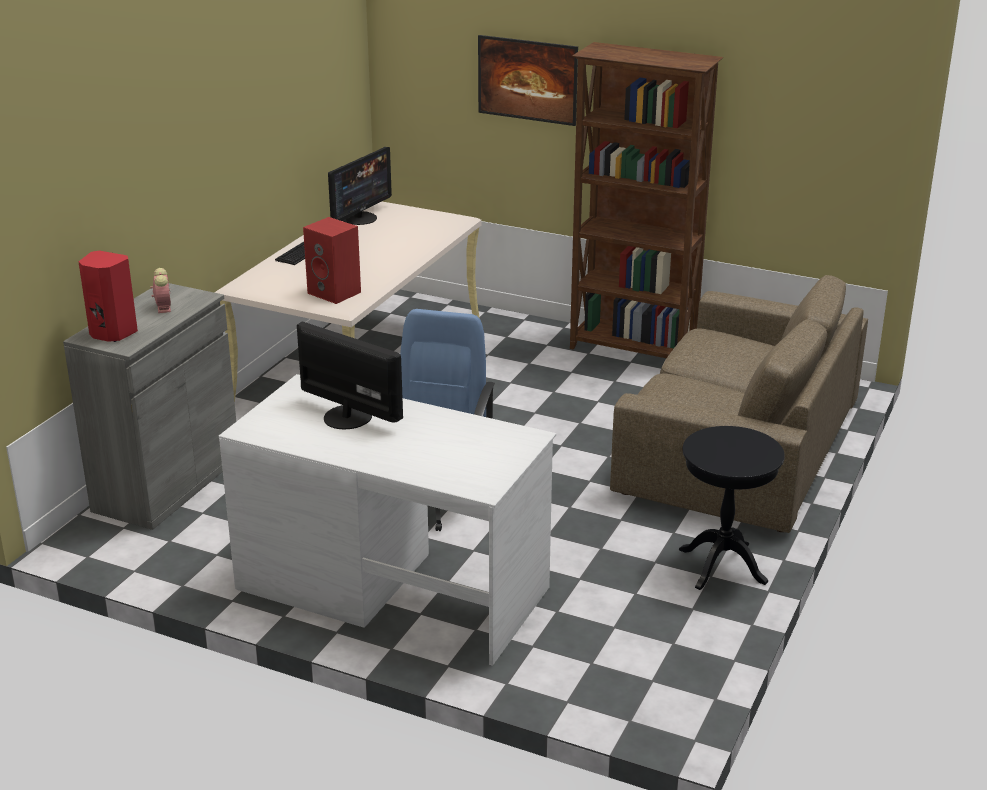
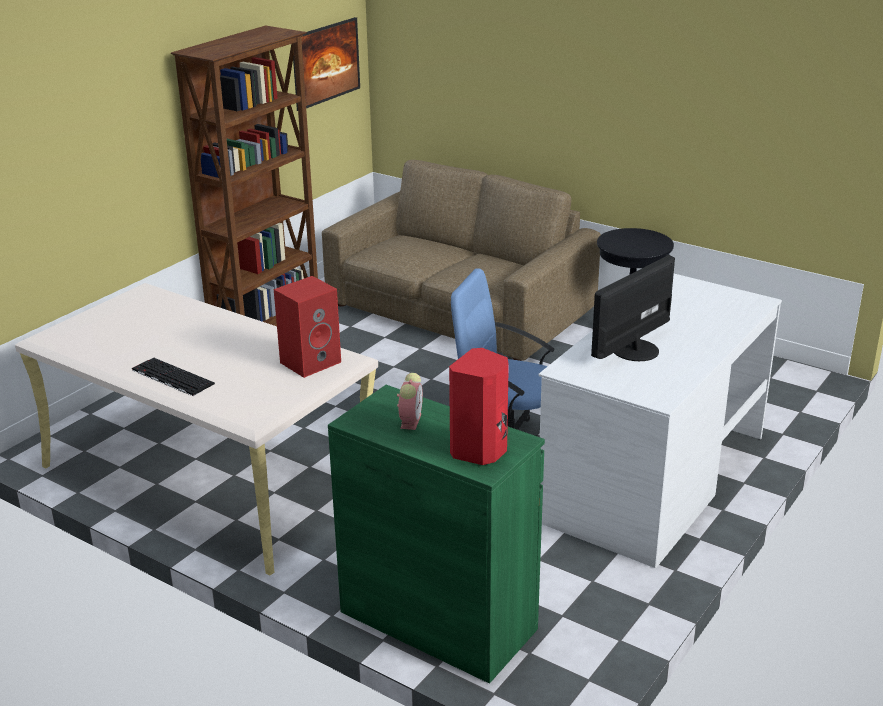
camera: 80 degrees left, 0 degrees up
(163, 307) = (410, 420): alarm clock -> alarm clock turned 105 degrees clockwise
(167, 484) = (438, 620): grey cabinet -> green cabinet
(359, 218) = (94, 342): monitor -> none
(527, 99) = (115, 142): picture -> picture (327, 81)

